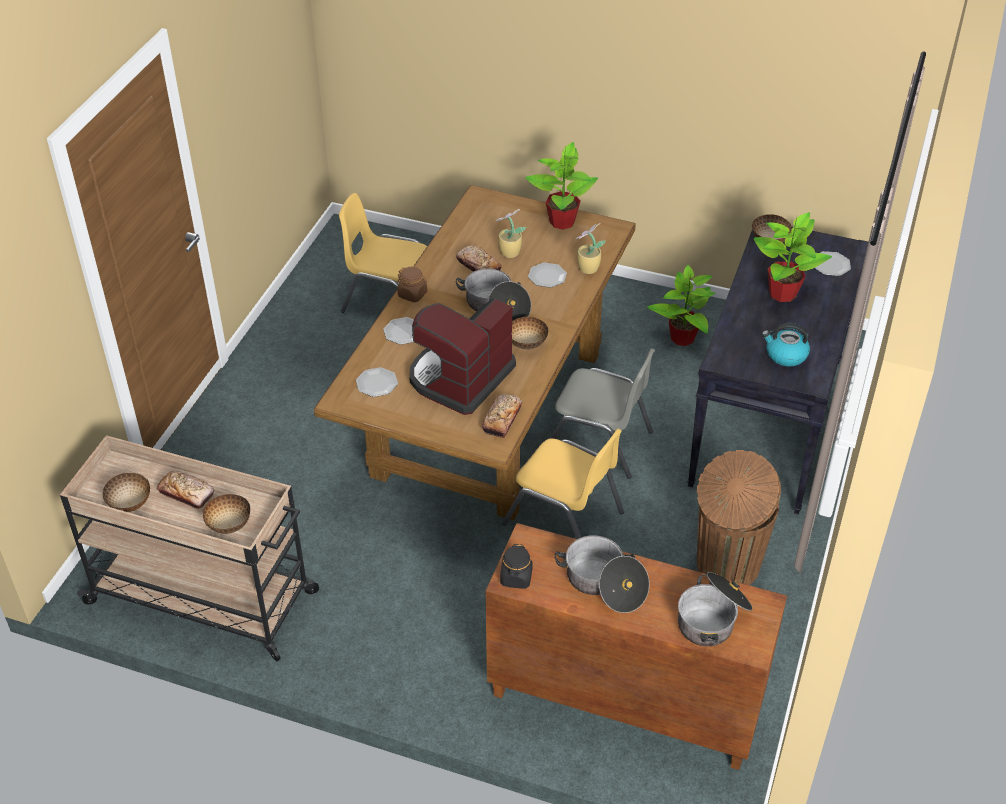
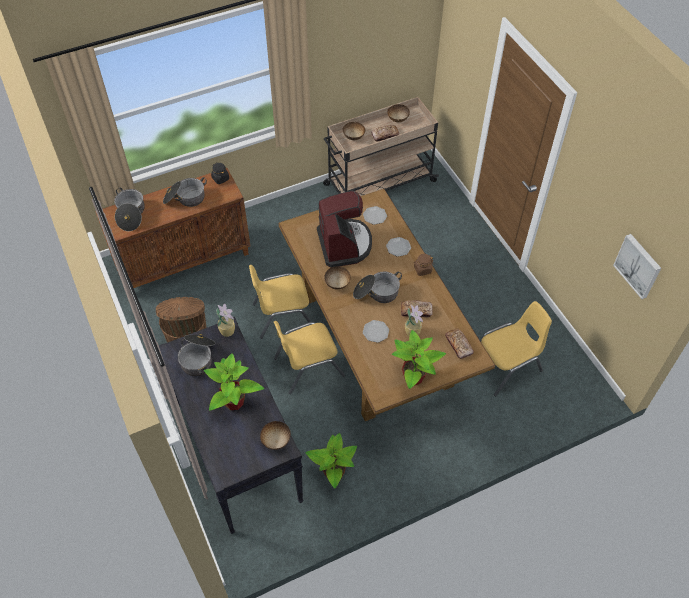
camera: 135 degrees right, 10 degrees up
(285, 56) = (638, 265): none -> picture
(502, 419) = (303, 239): bread -> bread (458, 345)
(587, 269) = (362, 353): potted plant -> potted plant (227, 331)
(598, 443) = (308, 366): grey chair -> yellow chair
(785, 355) = (198, 358): kettle -> cooking pot
(831, 265) = (224, 449): plate -> none

